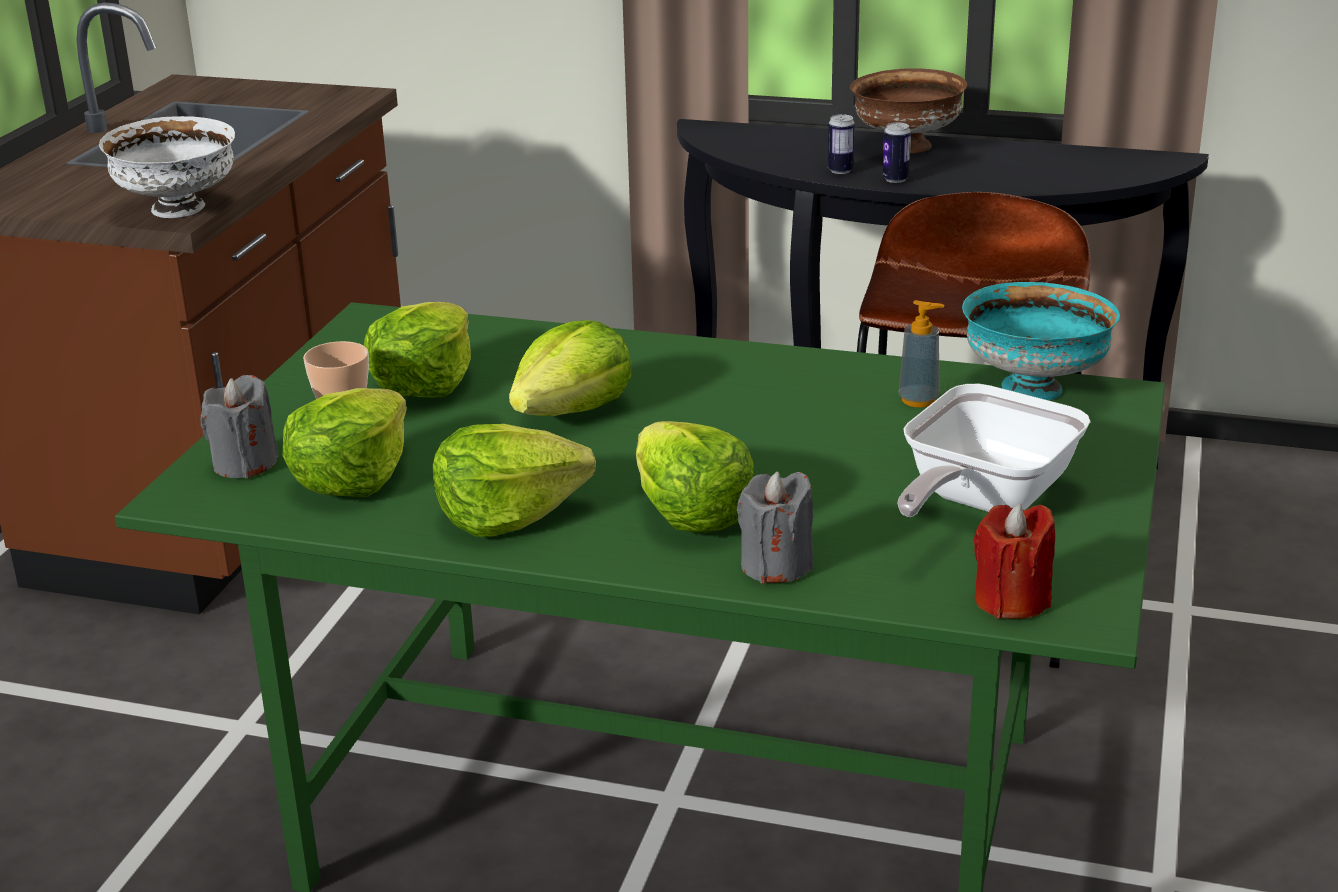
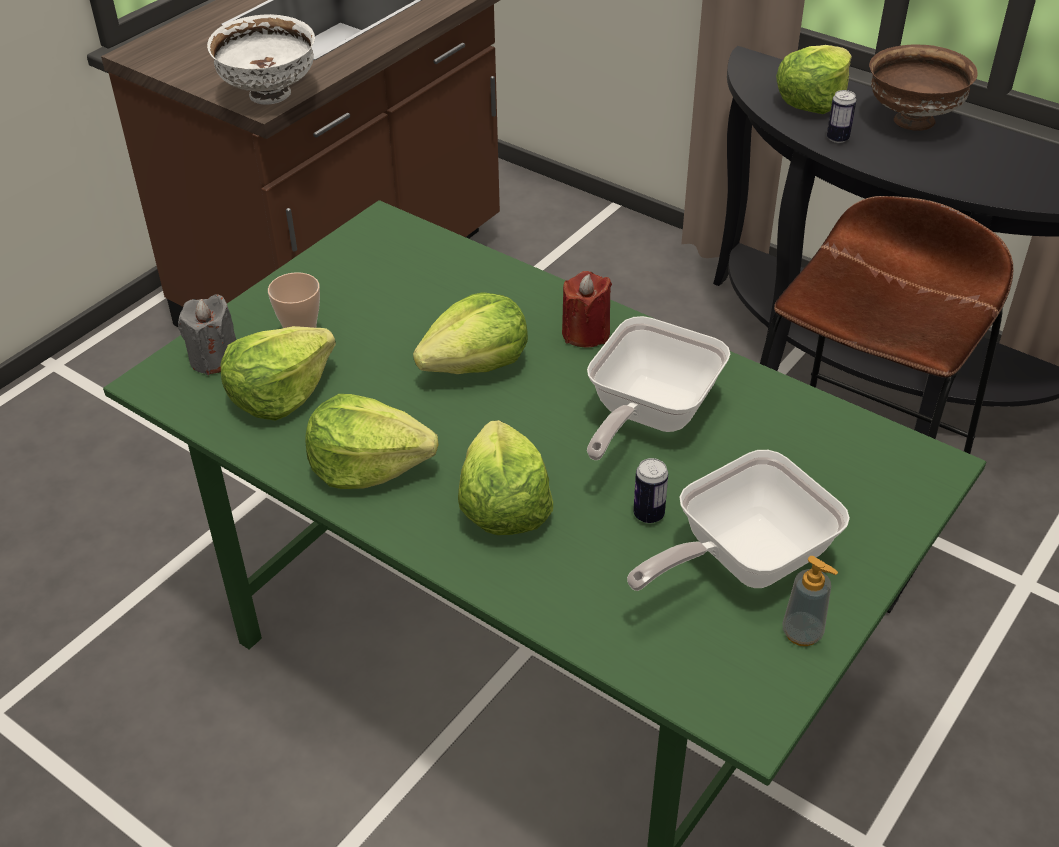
camera: 20 degrees right, 15 degrees up
(424, 382) = (384, 303): lettuce -> lettuce (812, 100)
(776, 565) = (536, 583): grey candle -> none
(796, 414) = (647, 416): none -> frying pan
(895, 179) = (879, 159): can -> can (648, 514)
(918, 400) = (757, 426): soap dispenser -> soap dispenser (802, 633)
(1011, 600) = (701, 682): red candle -> red candle (585, 333)
(1032, 387) = (863, 437): turquoise bowl -> none

